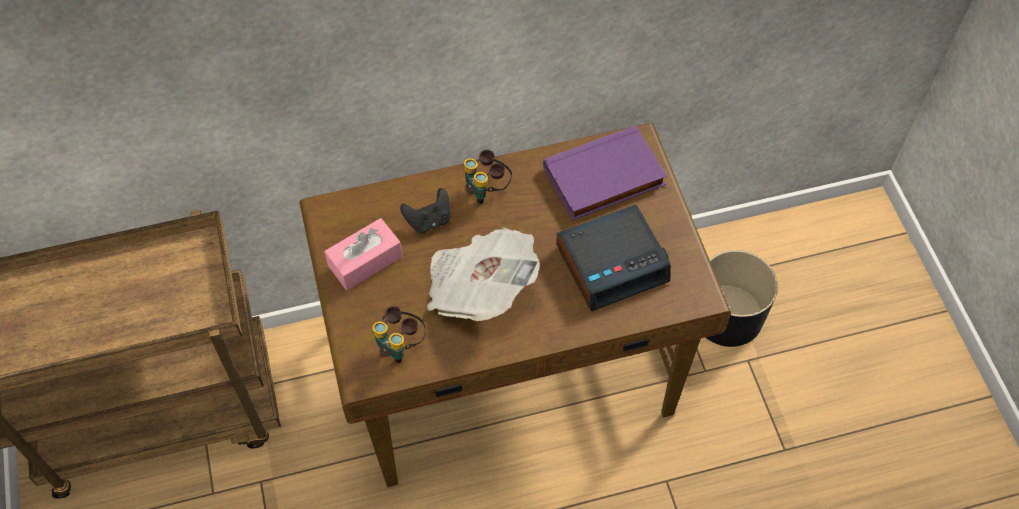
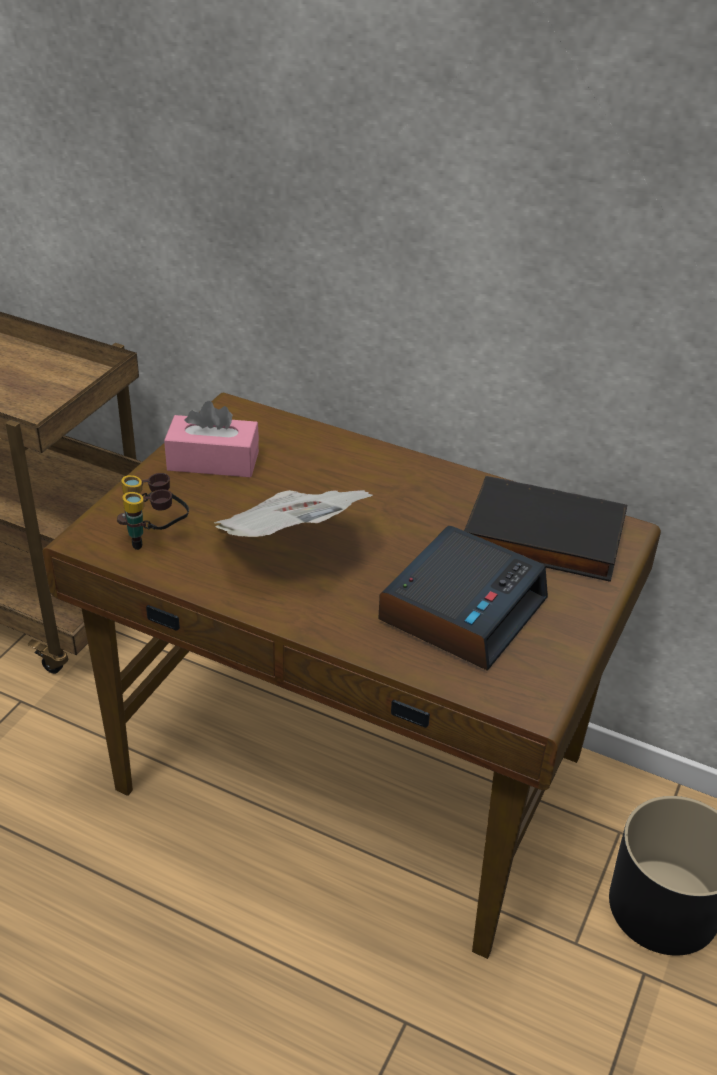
camera: 40 degrees right, 20 degrees down
(429, 220) = (313, 467): black game controller -> none
(487, 190) = (401, 478): binoculars -> none
(604, 179) = (542, 538): purple book -> black book
(612, 262) = (462, 609): alarm clock -> alarm clock turned 75 degrees counterclockwise

